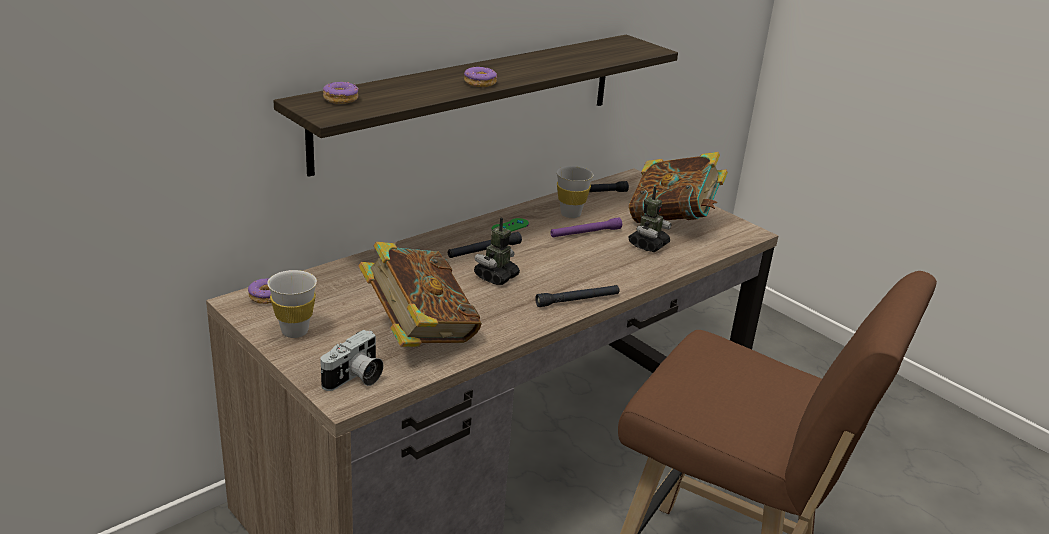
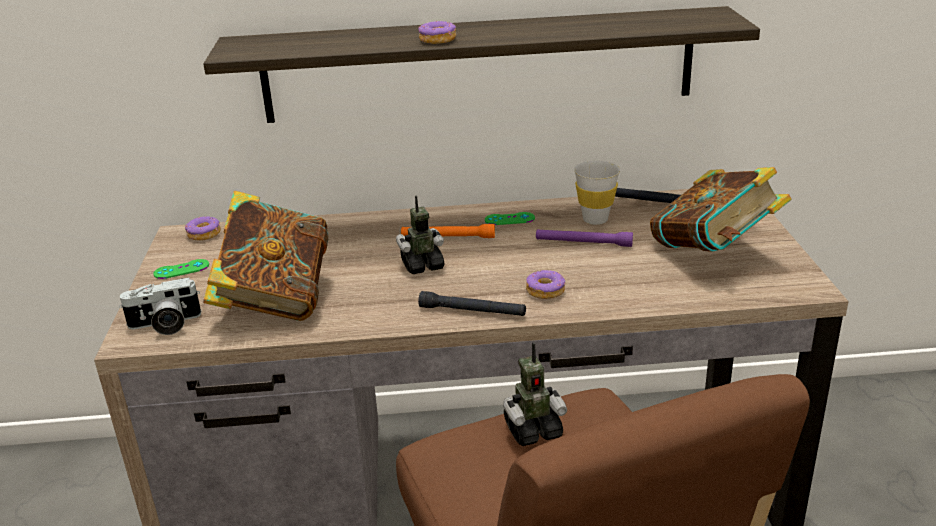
camera: 40 degrees right, 0 degrees up
(294, 331) = (181, 269): white cup -> green game controller
(340, 99) = (273, 41): donut -> donut (545, 291)
(484, 251) = (448, 237): black flashlight -> orange flashlight
(648, 245) = (642, 272): toy robot -> toy robot (533, 430)

